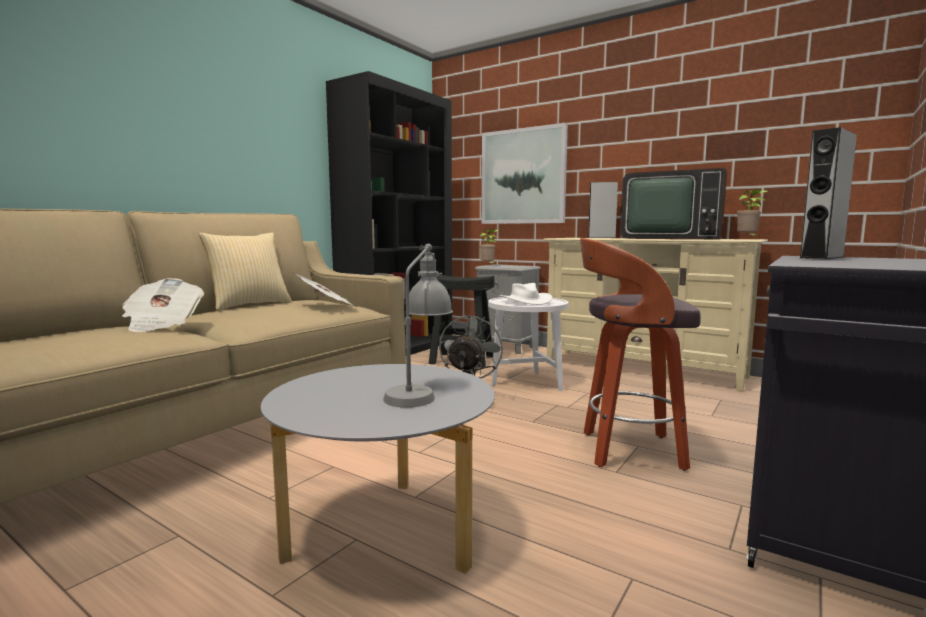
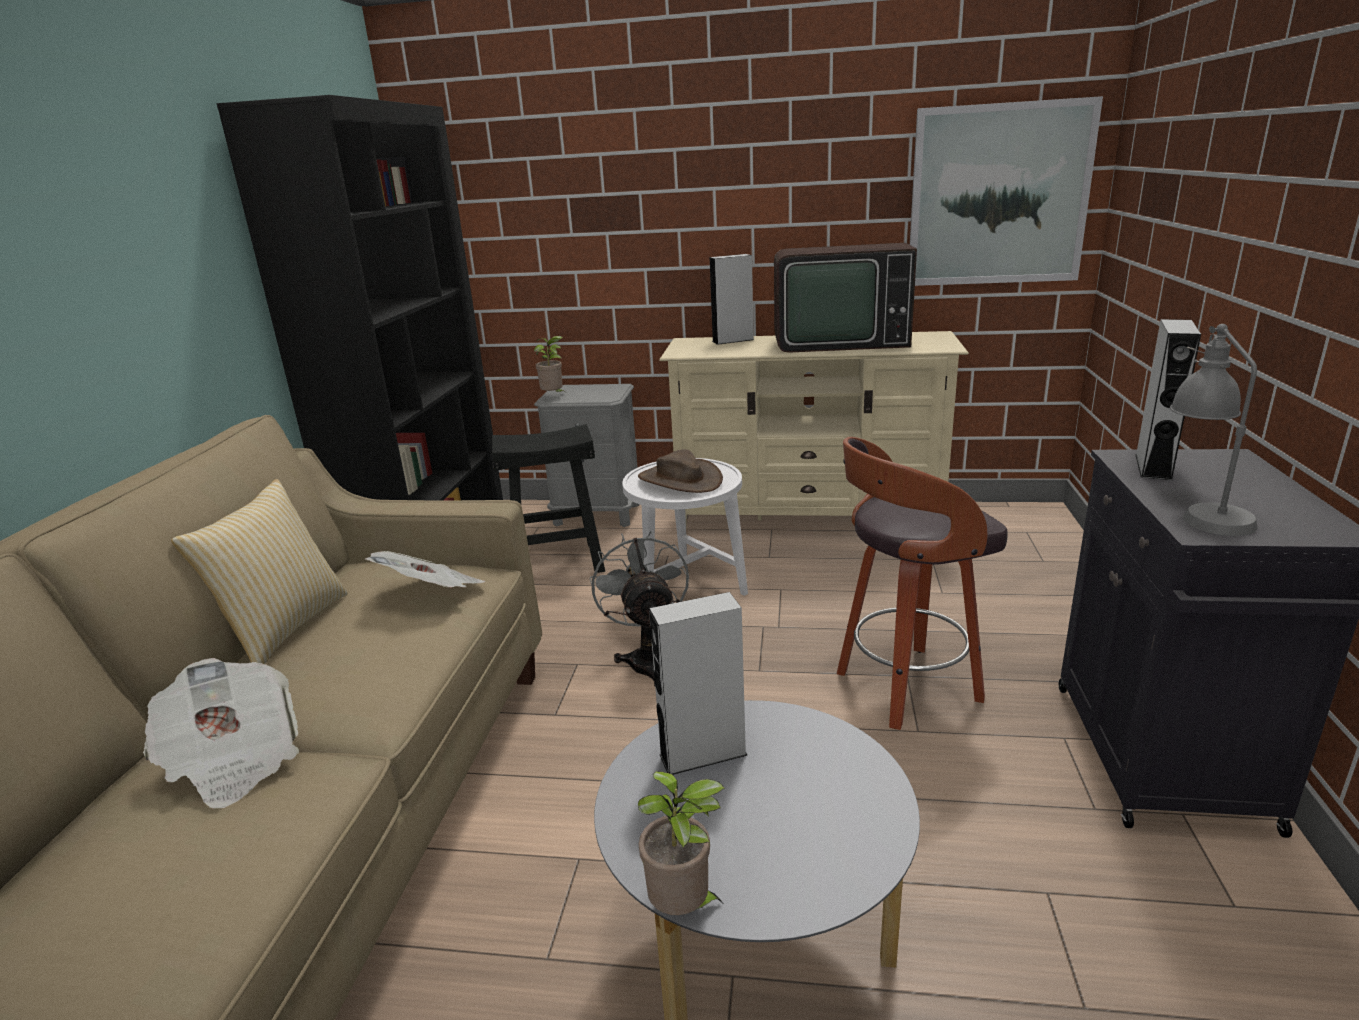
camera: 25 degrees left, 15 degrees up
(380, 376) = (703, 754): none -> grey speaker
(419, 392) = (798, 779): grey table lamp -> grey table lamp (1200, 511)
(523, 176) = (584, 239): picture -> picture (998, 196)
(525, 301) = (680, 480): white hat -> brown hat
(748, 239) = (940, 340): potted plant -> potted plant (684, 909)

